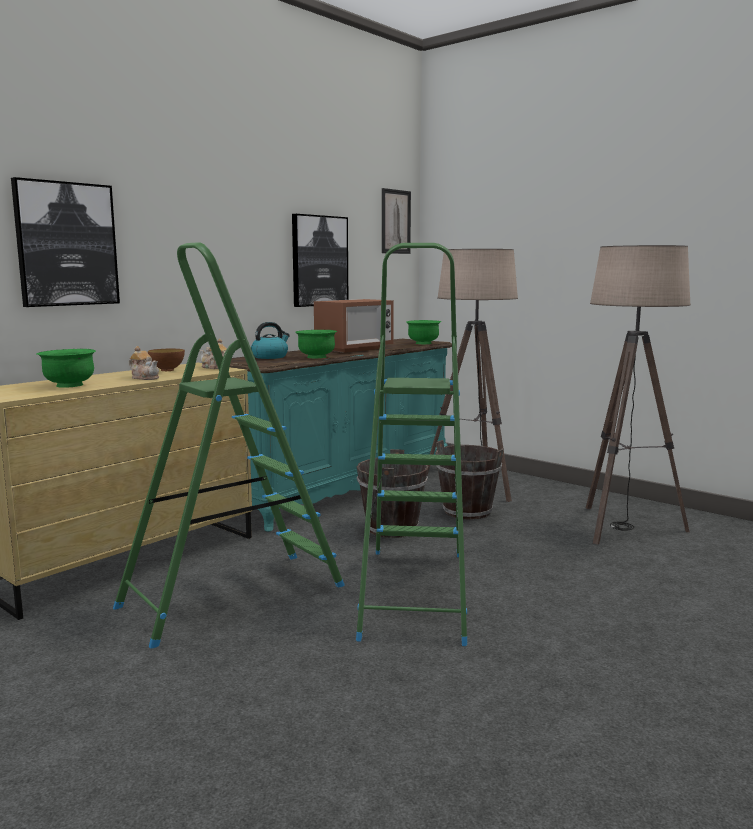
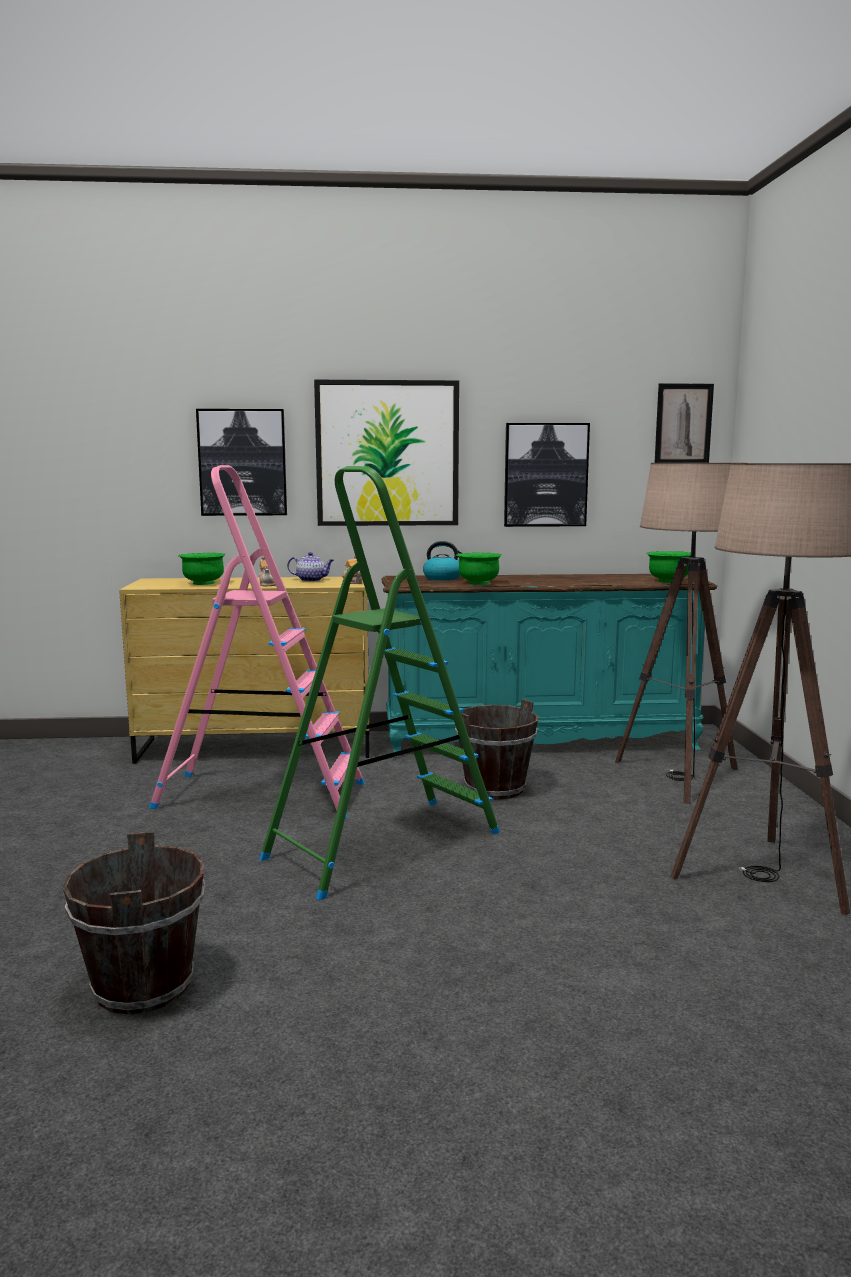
camera: 45 degrees right, 0 degrees up
(167, 370) = (311, 580): bowl -> teapot
(204, 238) = (387, 454): none -> picture
(233, 596) = (262, 795): green step ladder -> pink step ladder
(354, 349) = (558, 579): microwave -> none
(467, 511) = (610, 797): brown bucket -> brown bucket (144, 986)

